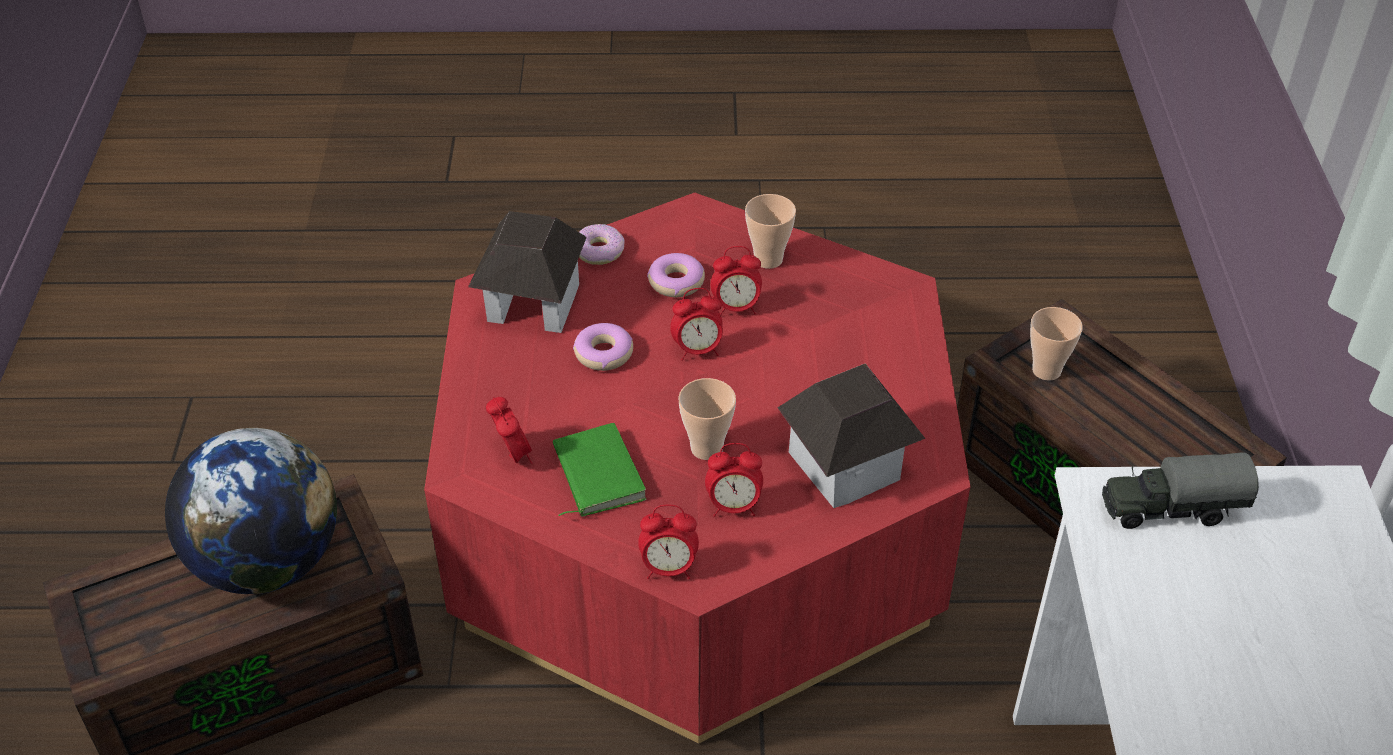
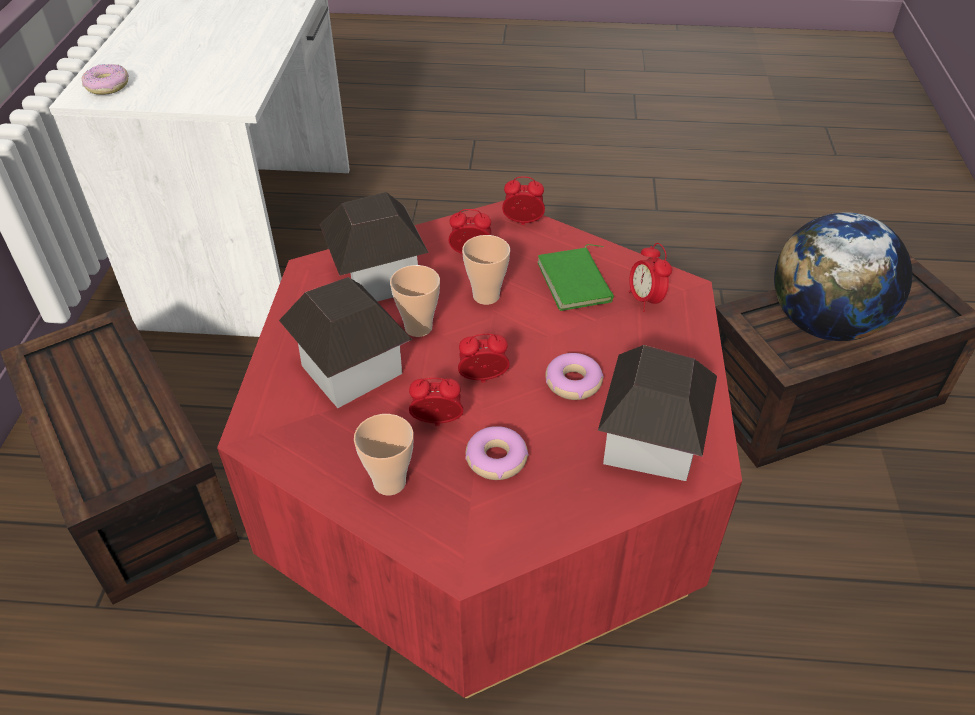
camera: 175 degrees left, 0 degrees up
(599, 251) = (582, 508): donut -> donut (107, 86)
(837, 353) = (351, 369): none -> toy house
(1046, 370) = (141, 445): cup -> cup (418, 327)
(1170, 509) = (197, 92): toy truck -> none

